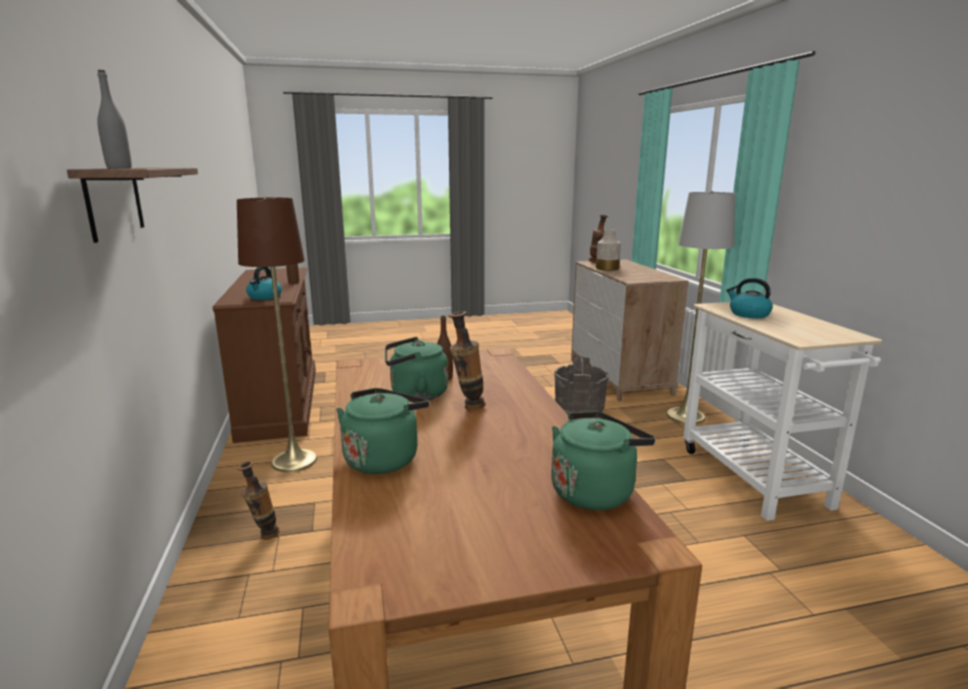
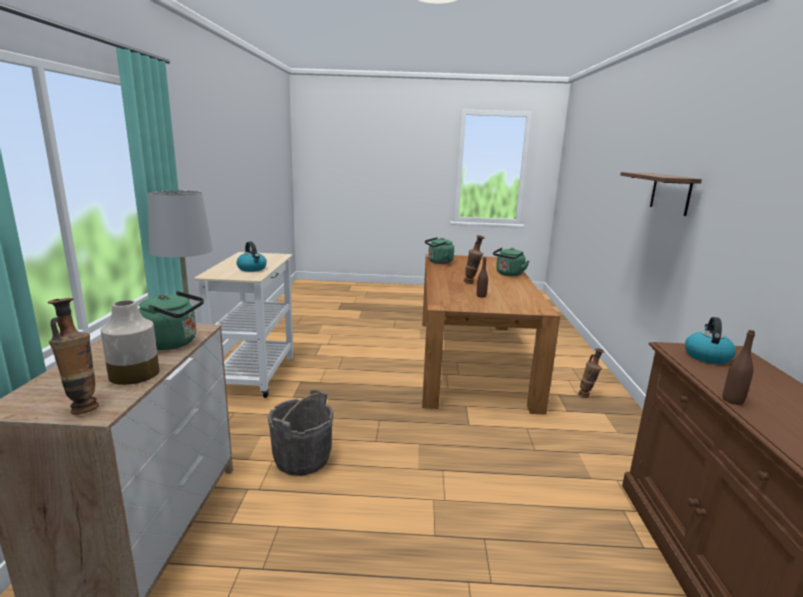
camera: 165 degrees left, 0 degrees up
(119, 168) = (642, 172): grey bottle -> none
(294, 461) = (610, 451): brown floor lamp -> none
(415, 394) = (498, 290): green kettle -> green kettle (173, 343)

